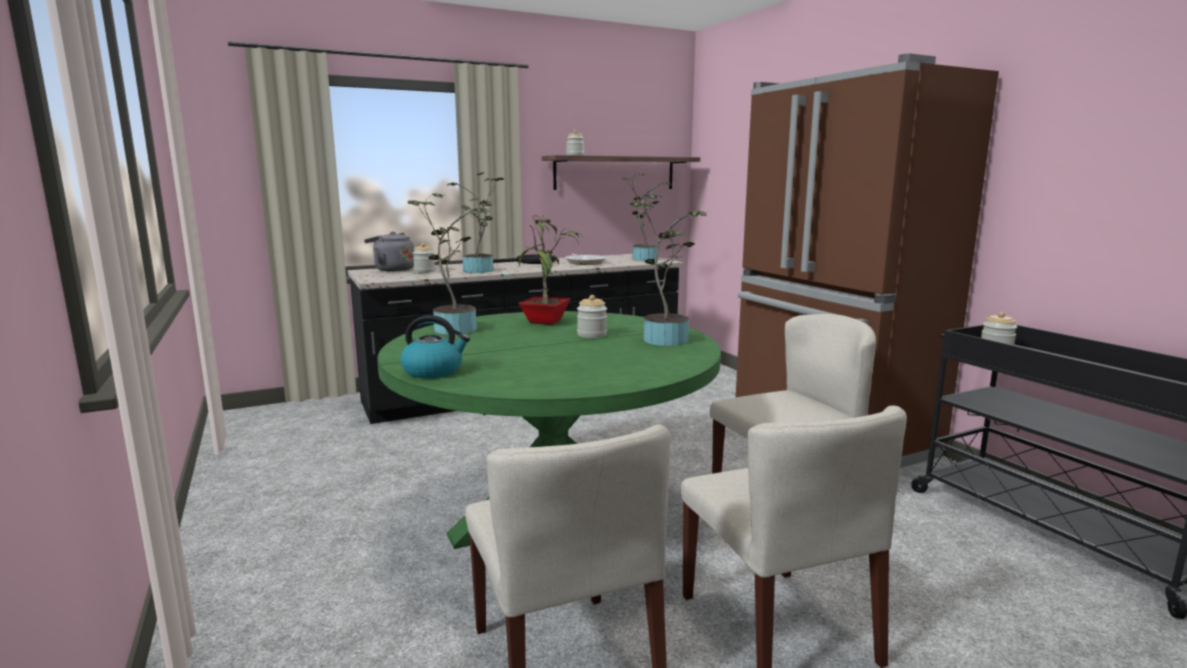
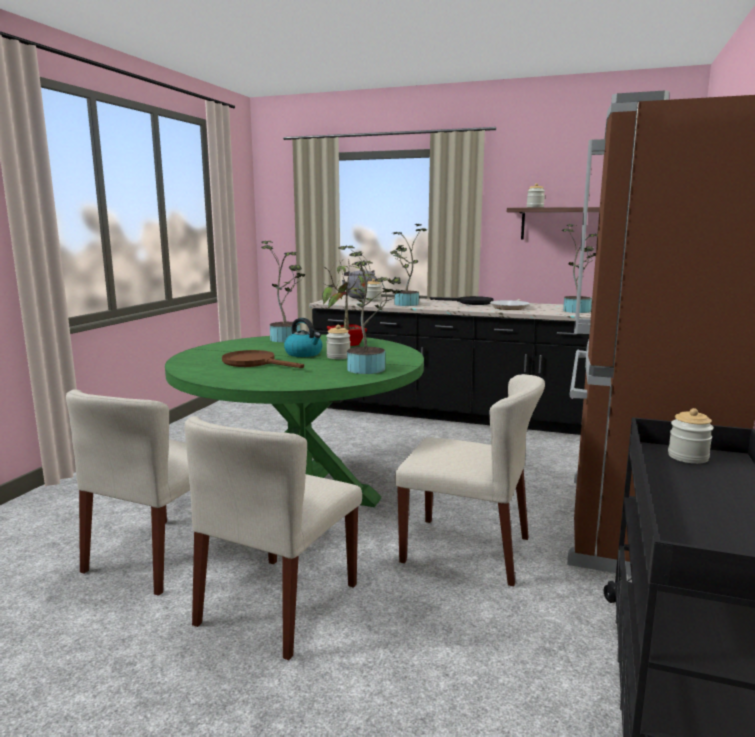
camera: 45 degrees right, 0 degrees up
(434, 371) = (195, 356): kettle -> kettle (304, 354)
(540, 360) = (255, 363): none -> brown frying pan

